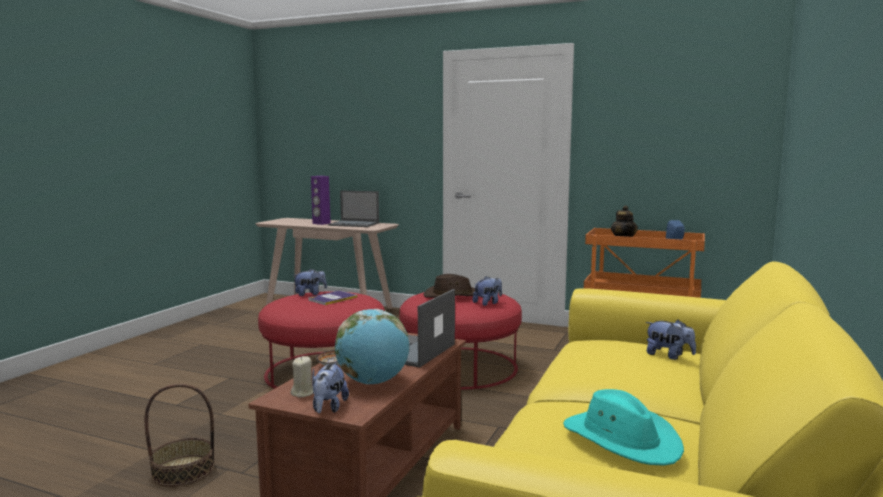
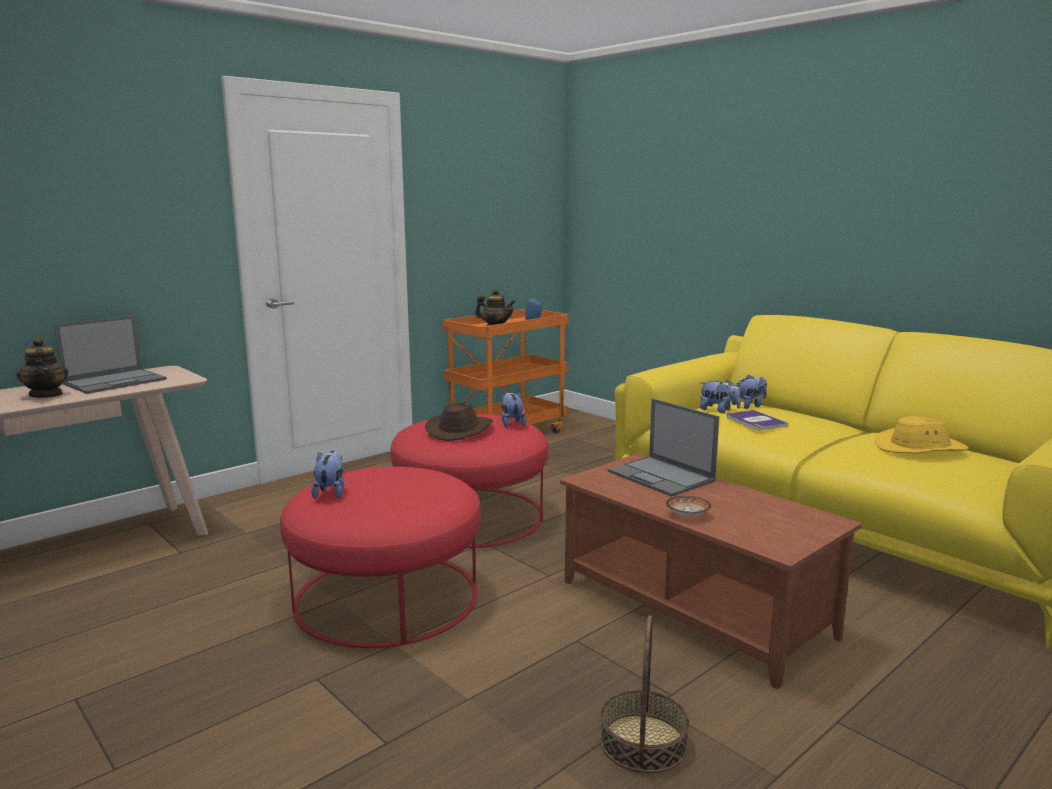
camera: 65 degrees left, 5 degrees up
(303, 393) = (769, 537): beige candle -> none
(321, 223) = (46, 395): purple speaker -> teapot
(328, 408) = (816, 530): plush toy -> plush toy (718, 410)
(332, 298) = (383, 483): book -> book (755, 421)
(373, 382) = (749, 504): globe -> none
(622, 439) = (920, 448): turquoise hat -> yellow hat

